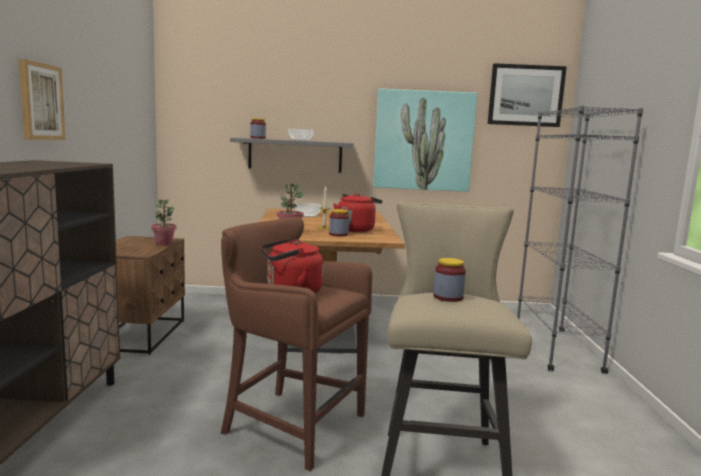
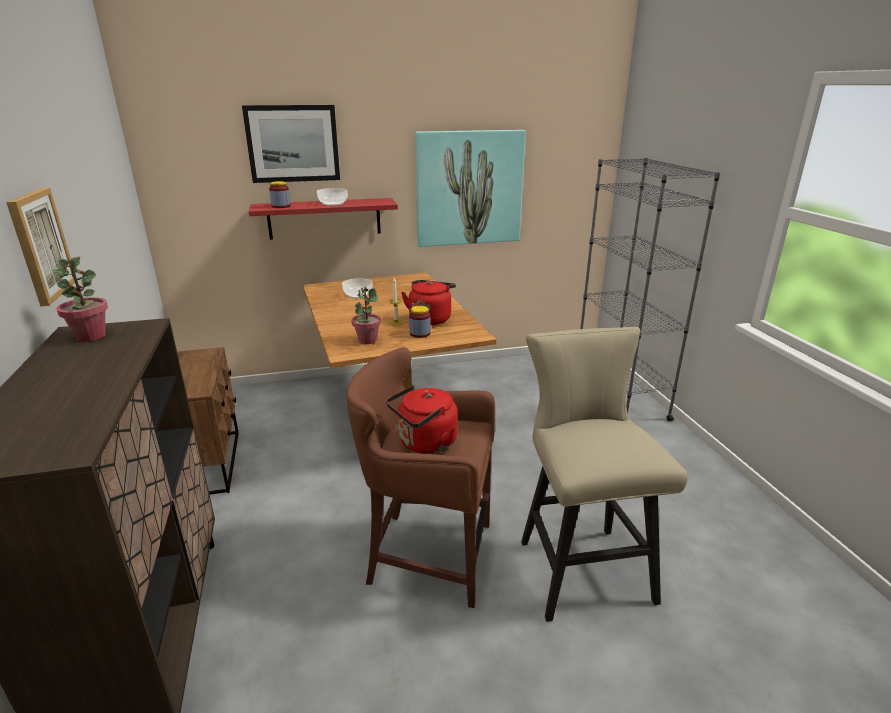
camera: 15 degrees left, 15 degrees up
(164, 244) = (209, 364): potted plant -> potted plant (91, 336)
(295, 155) = (324, 218): grey shelf -> red shelf
(448, 297) = (597, 436): jar -> none
(525, 95) = (574, 129): picture -> picture (293, 143)

